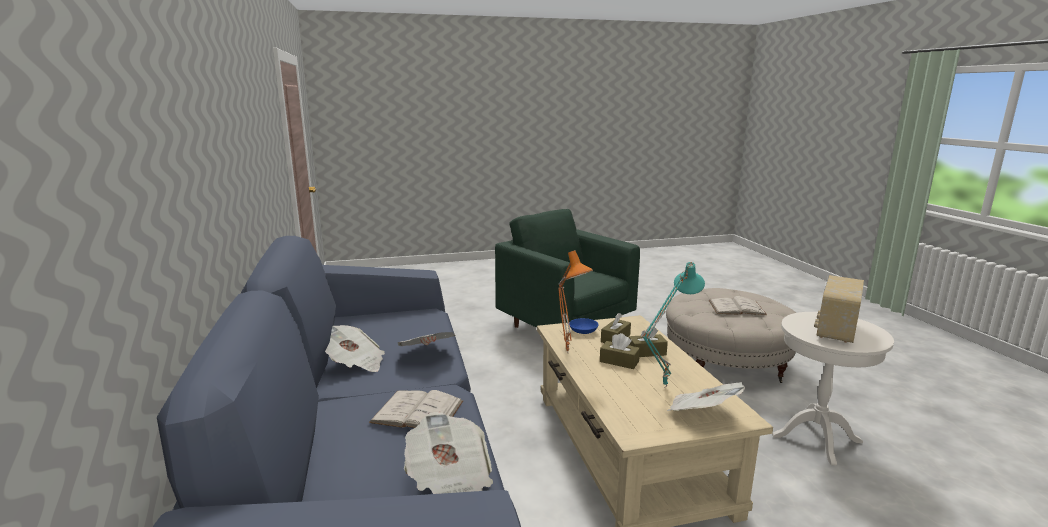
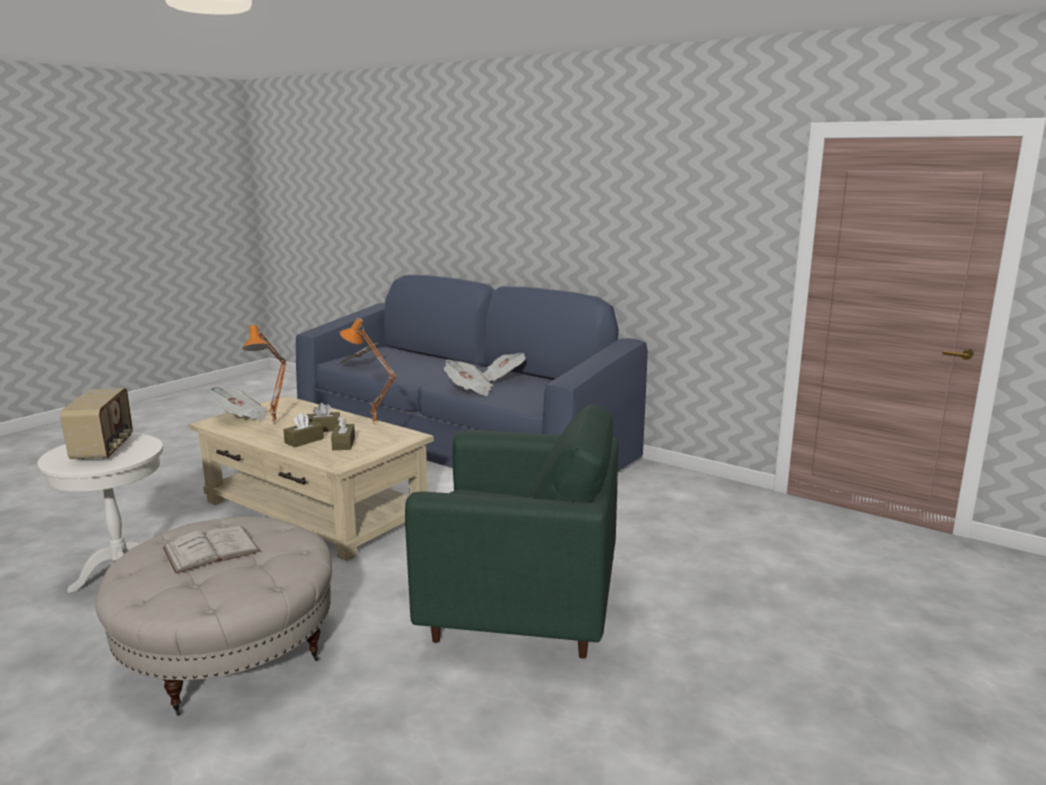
camera: 140 degrees right, 0 degrees up
(417, 411) = (415, 373): white book -> none
(583, 331) = (382, 441): blue bowl -> none
(663, 386) = (276, 424): turquoise table lamp -> orange table lamp

